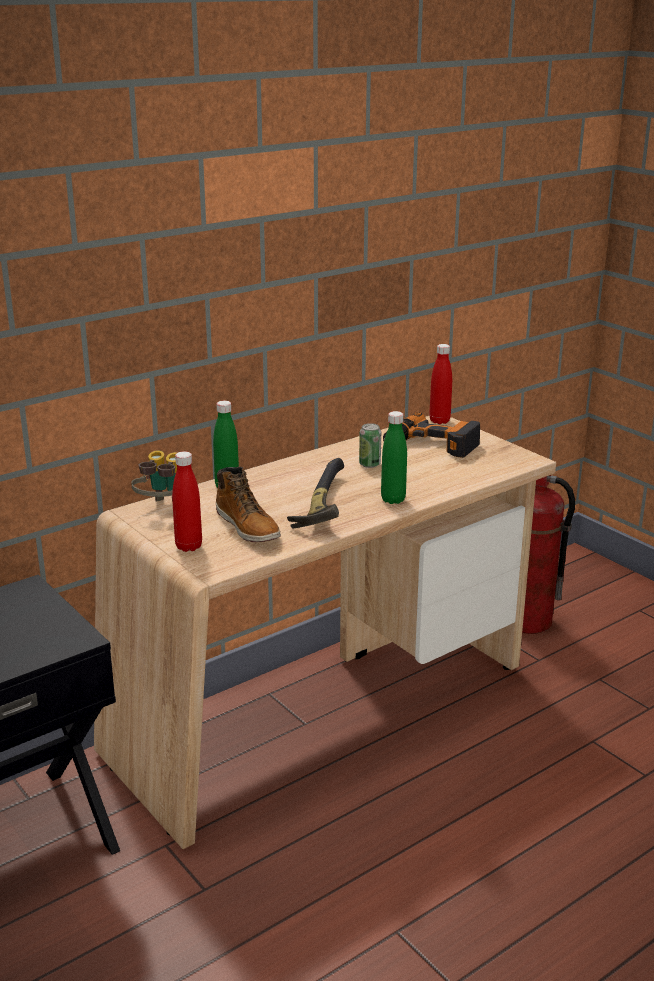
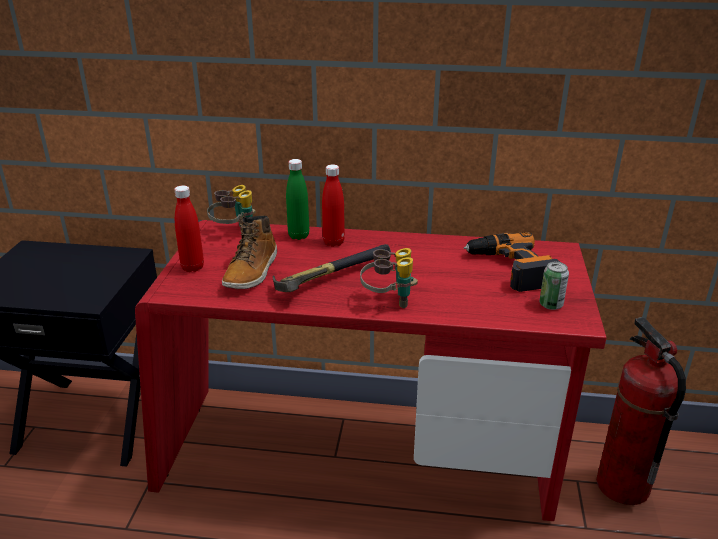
camera: 45 degrees right, 5 degrees up
(326, 713) = (359, 458): beige desk -> red desk
(369, 464) = (429, 262): can -> can (551, 305)
(393, 499) = (388, 301): green bottle -> binoculars
(439, 421) = (561, 250): red bottle -> red bottle (333, 242)

